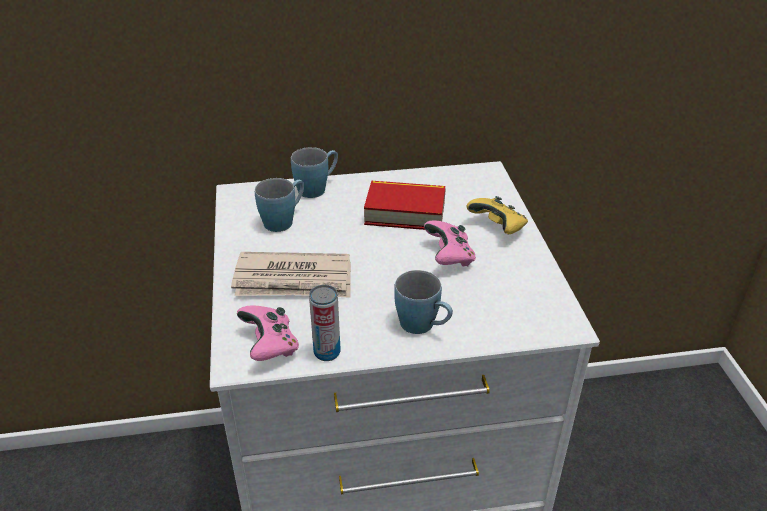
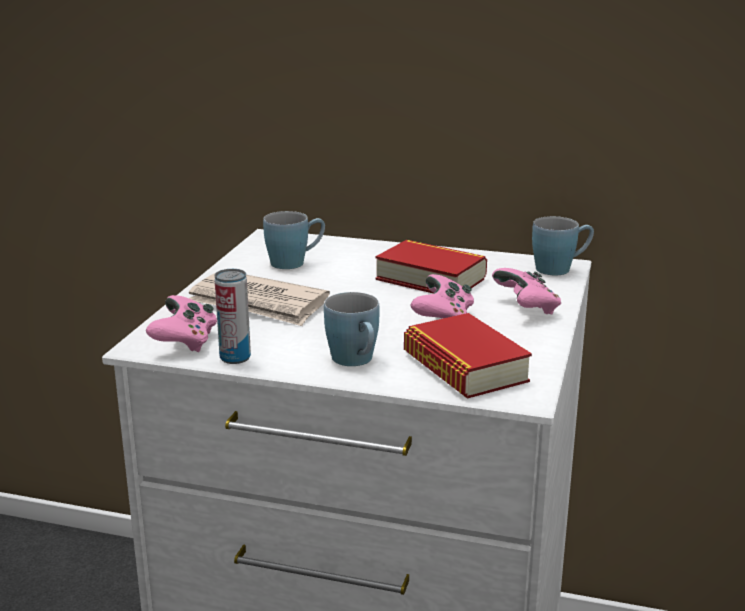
camera: 25 degrees right, 15 degrees down
(317, 188) = (355, 246): blue mug -> blue mug (560, 268)
(498, 228) = (527, 308): yellow game controller -> pink game controller
(505, 307) = (465, 367): none -> book

